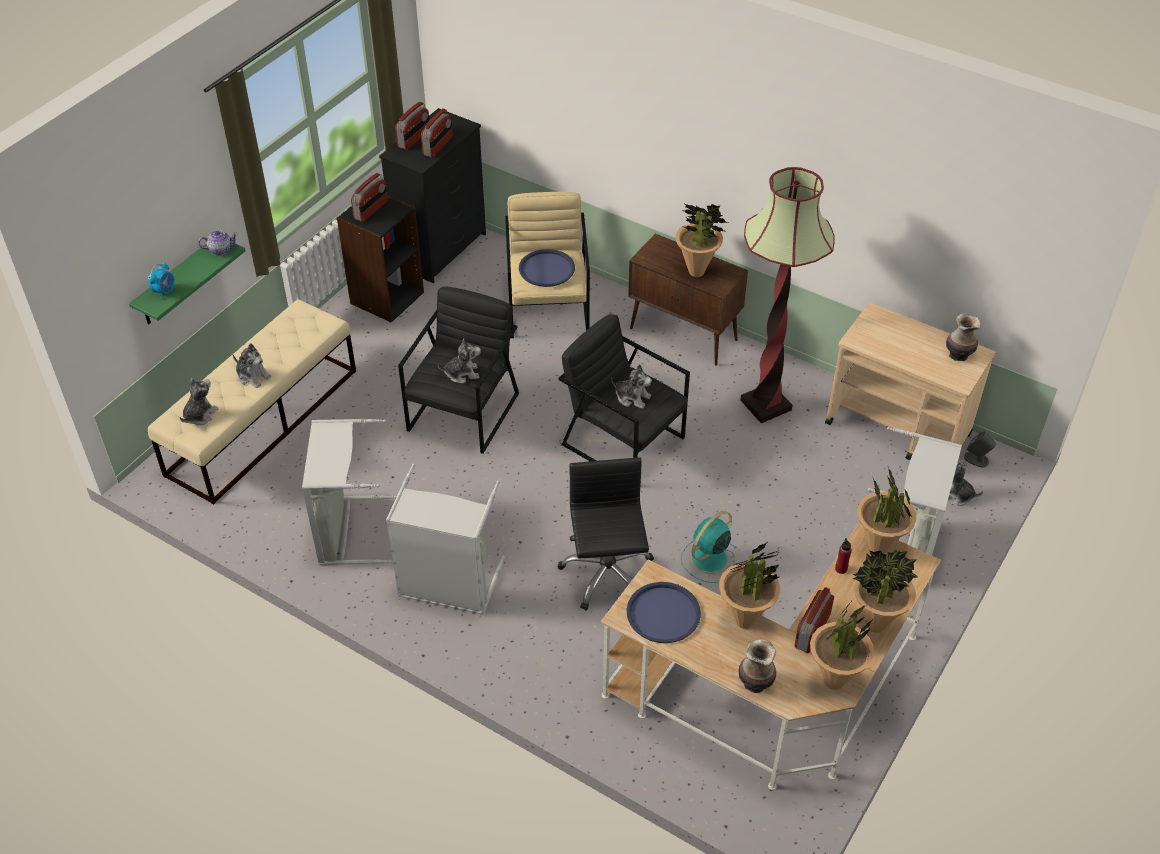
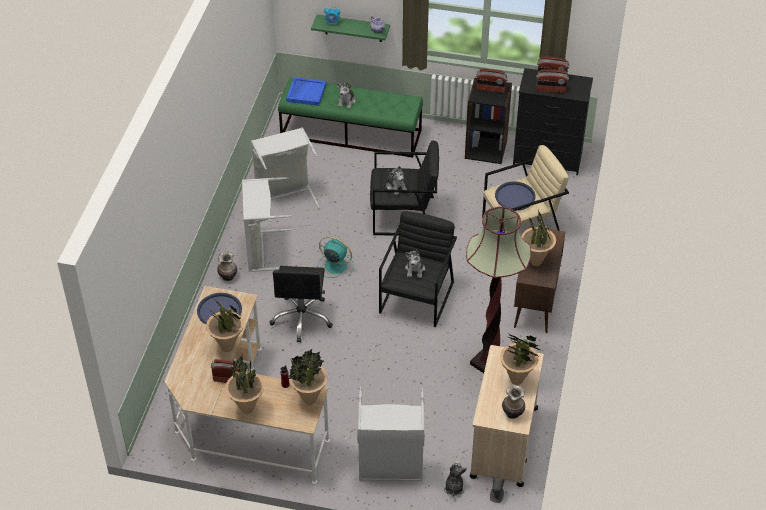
camera: 70 degrees right, 0 degrees up
(199, 415) = (306, 92): plush toy -> blue tray
(263, 421) = (351, 134): beige bench -> green bench
(606, 574) = (302, 318): black office chair -> black office chair turned 120 degrees clockwise
(708, 559) = (335, 363): turquoise fan -> turquoise fan (334, 266)
(754, 682) = (184, 361): vase -> vase (228, 276)
(834, 681) = (198, 396): potted plant -> potted plant (517, 380)

